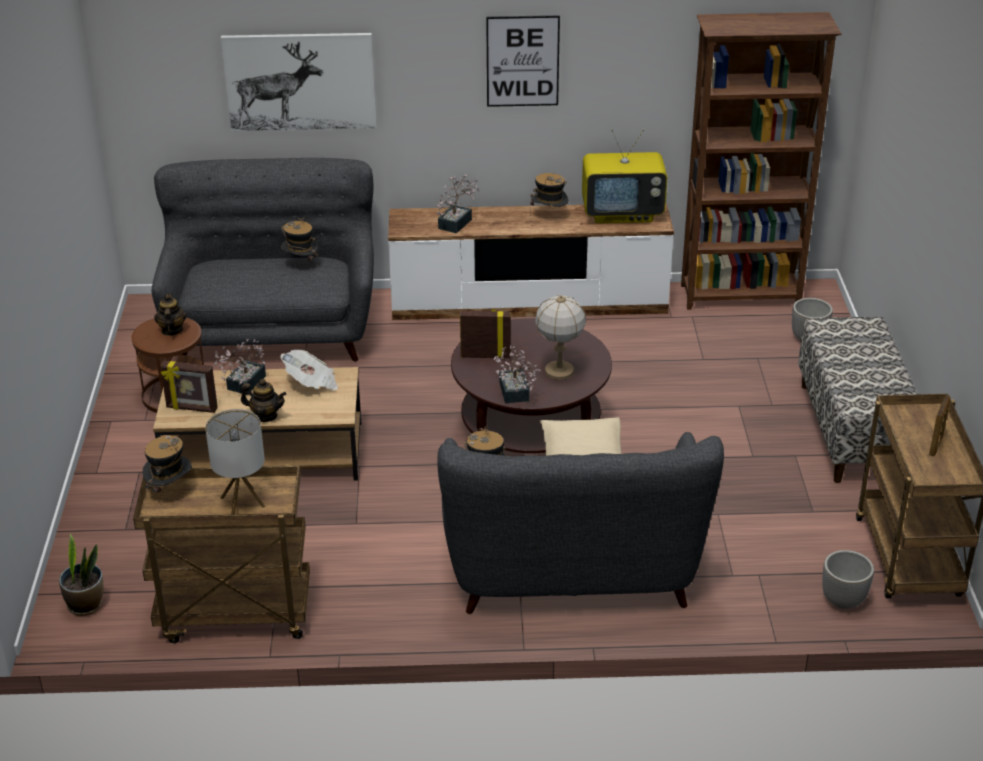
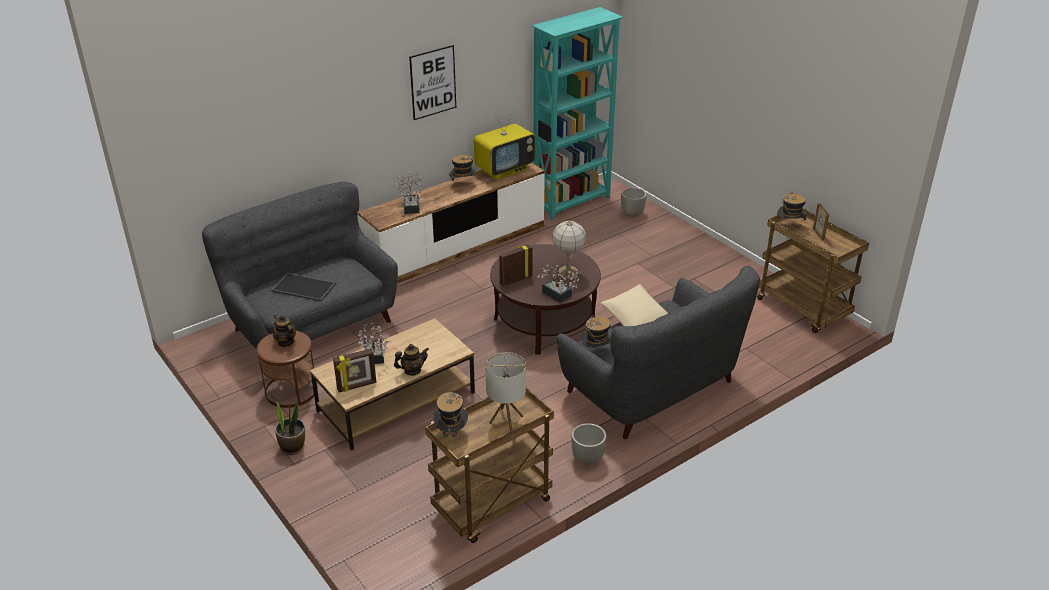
camera: 35 degrees left, 0 degrees up
(86, 605) = (388, 549): potted plant -> potted plant (292, 447)
(256, 277) = (305, 287): none -> tray
(300, 81) = (291, 135): picture -> none
(301, 264) = (324, 268): hat -> hat (789, 226)
(312, 383) = (417, 339): newspaper -> none
(741, 296) = (572, 203): brown bookcase -> turquoise bookcase
(844, 600) = (798, 343): planter -> planter (588, 458)
(853, 431) = (707, 254): bench -> none

